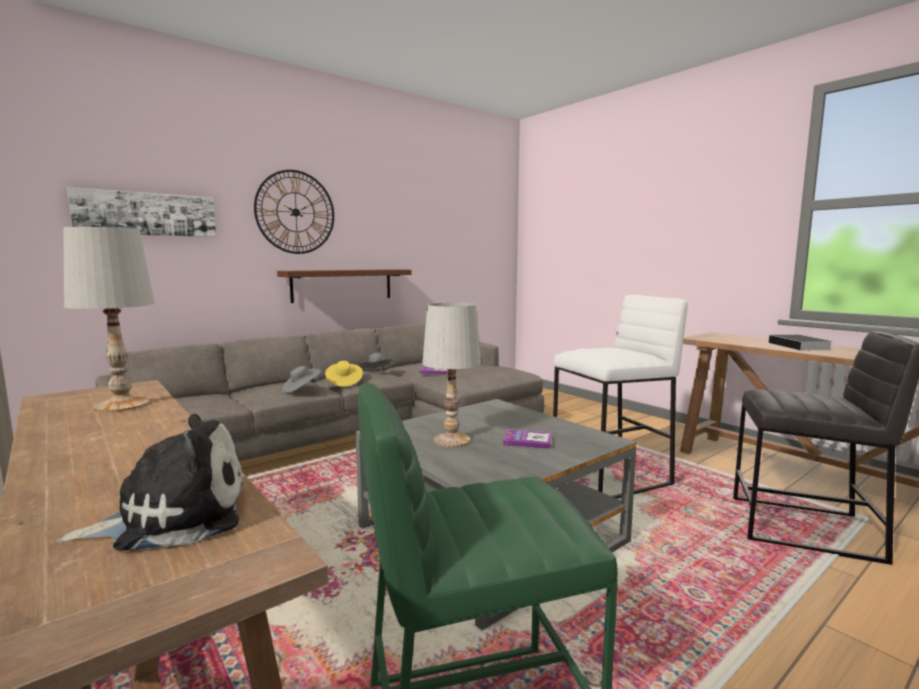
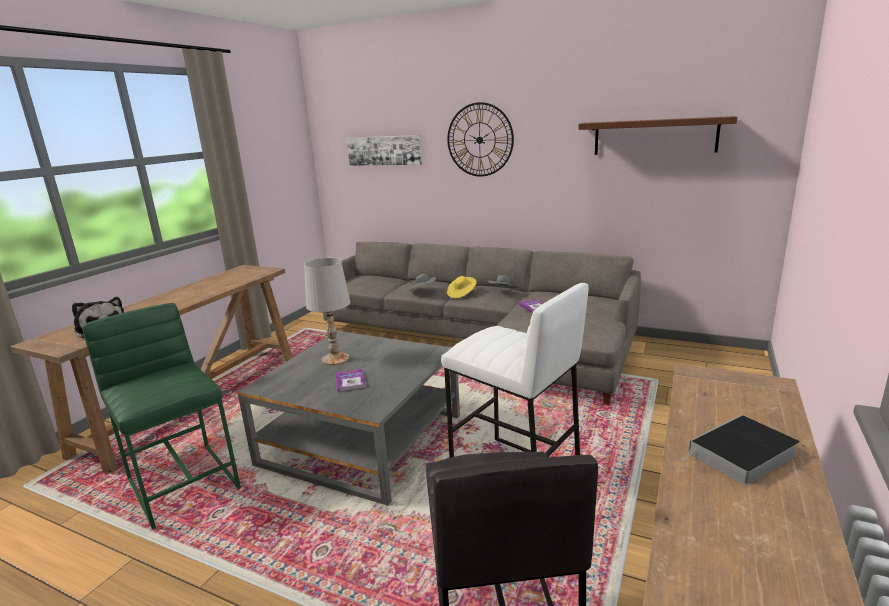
camera: 65 degrees right, 10 degrees up
(122, 405) = (233, 280): white table lamp -> none
(342, 285) = (520, 205): brown shelf -> brown shelf (654, 136)

